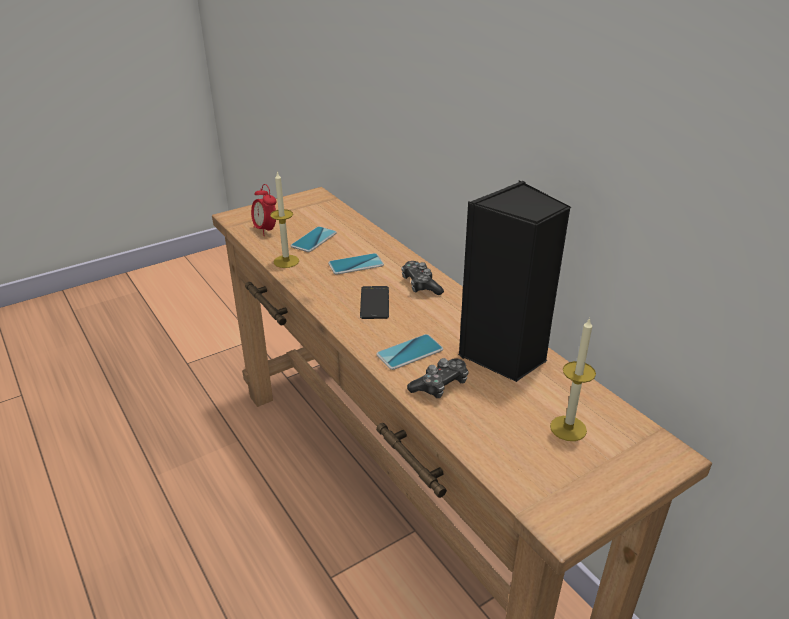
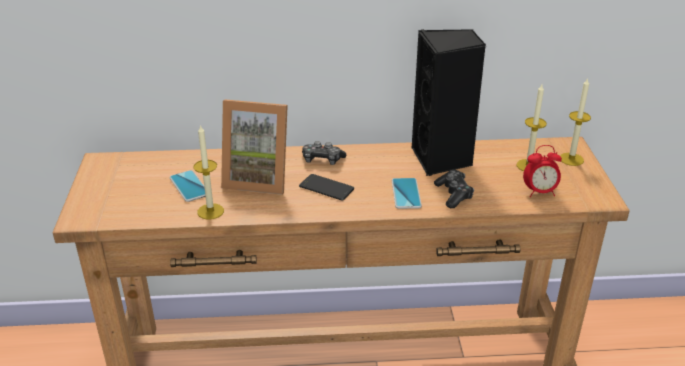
camera: 60 degrees left, 0 degrees up
(265, 230) = (135, 207): alarm clock -> alarm clock (539, 192)
(356, 264) = (258, 178): phone -> picture frame
(631, 465) = (571, 159): none -> candle

